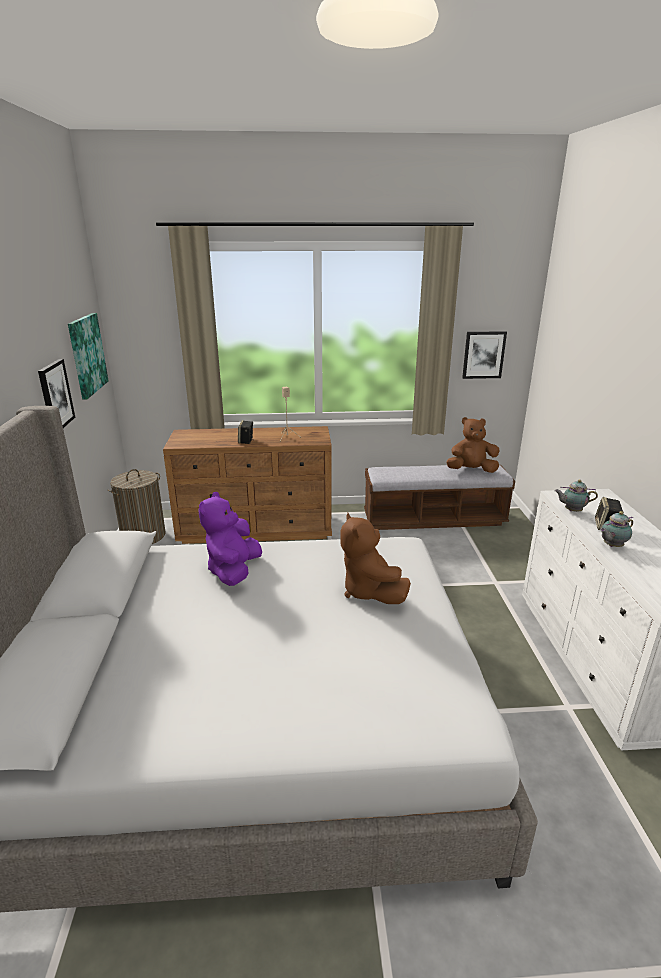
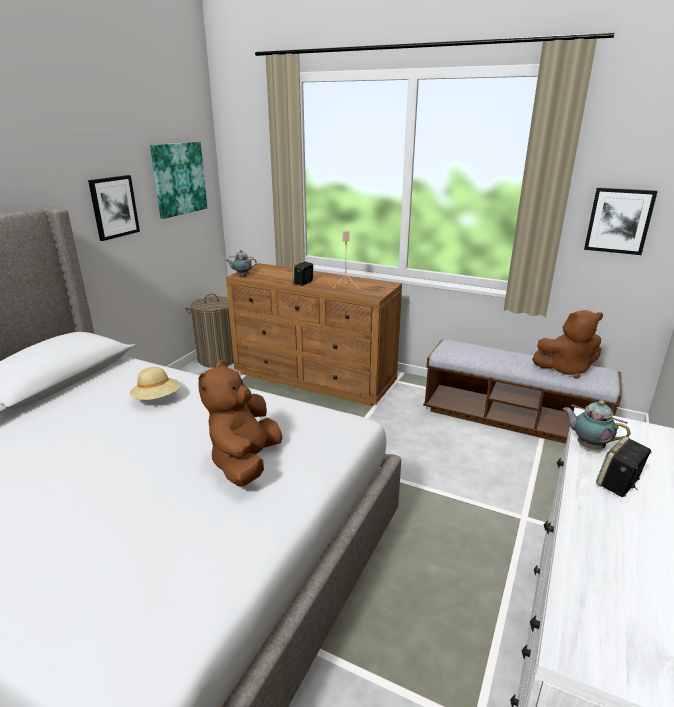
camera: 30 degrees right, 0 degrees up
(234, 571) = (157, 399): purple plush toy -> beige hat
(471, 470) = (566, 369): brown plush toy -> brown plush toy turned 150 degrees clockwise
(611, 546) = (591, 515): teapot -> teapot (242, 275)

